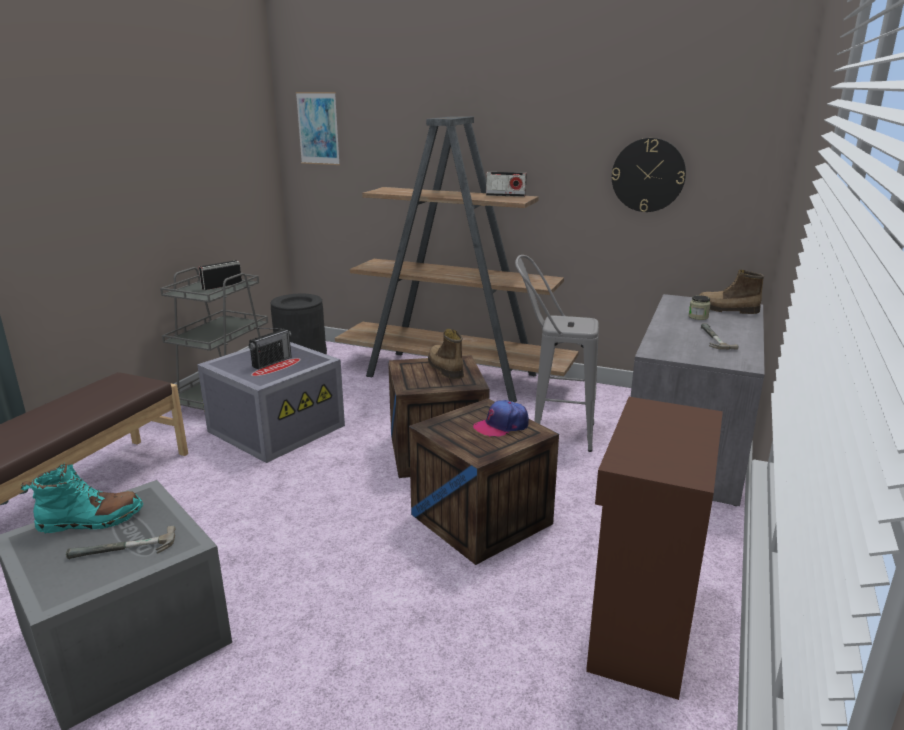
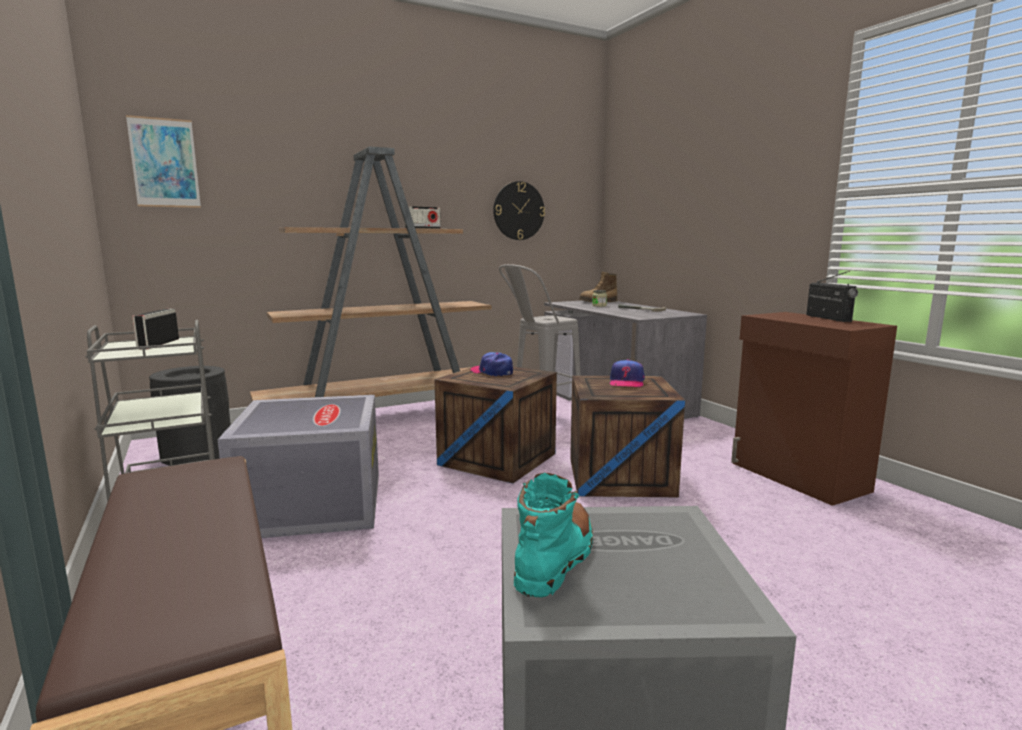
camera: 50 degrees left, 10 degrees down
(122, 552) = (661, 552): hammer -> none
(272, 362) = (311, 413): radio -> radio (828, 318)
(444, 368) = (492, 372): boot -> cap

